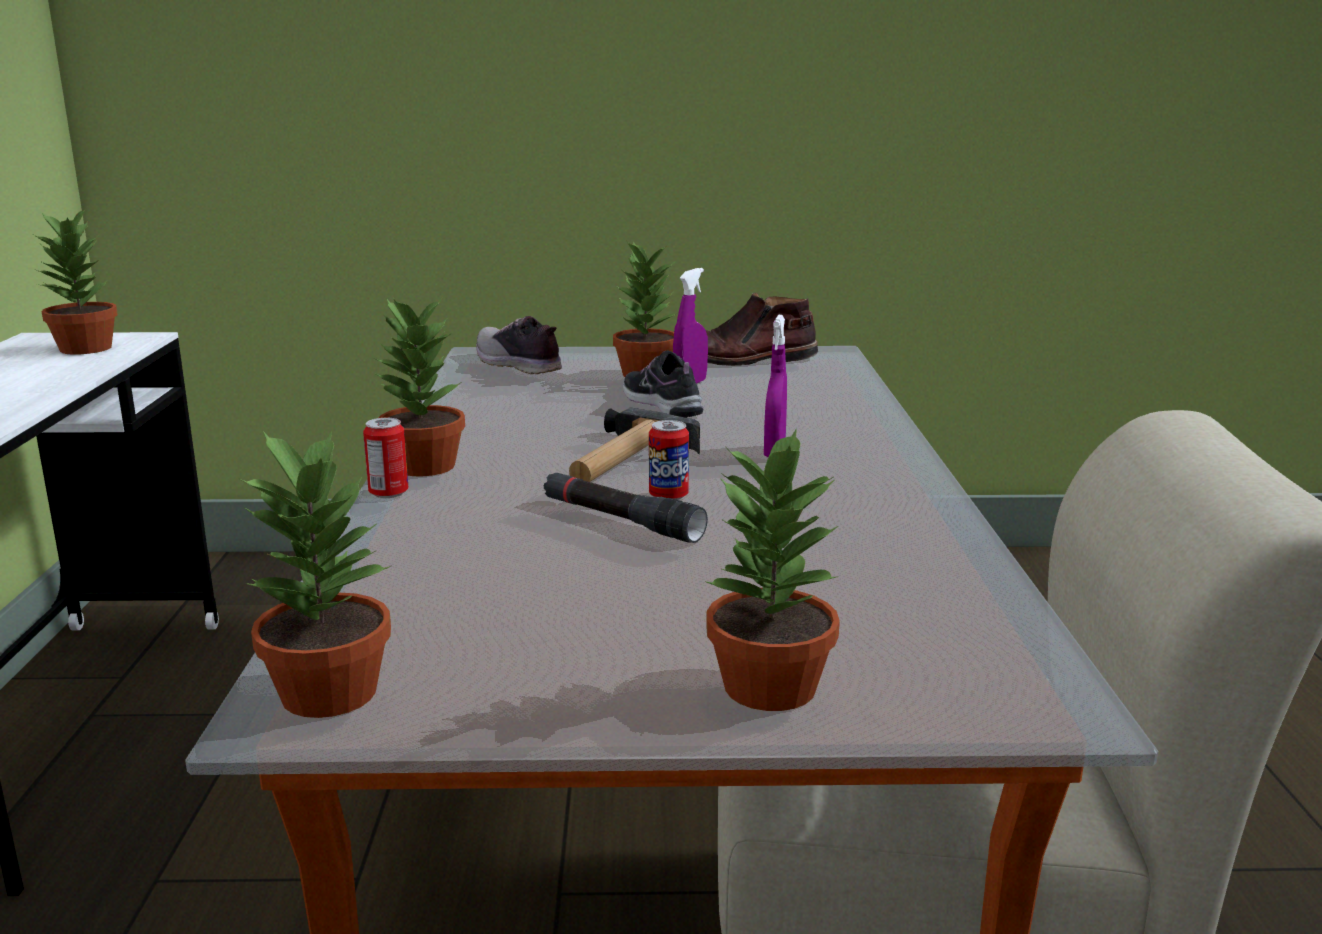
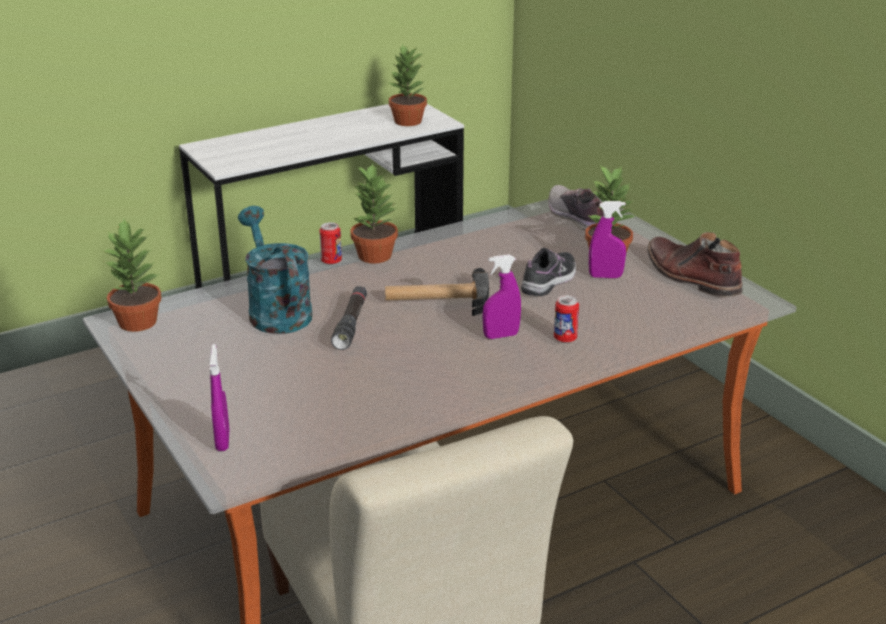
camera: 60 degrees right, 10 degrees up
(493, 561) = (276, 311): none -> turquoise watering can
(517, 364) = (575, 217): shoe -> shoe turned 45 degrees counterclockwise
(668, 496) = (396, 326): can -> can (565, 338)
(767, 688) = (201, 405): potted plant -> none
(920, 692) = (222, 441): none -> purple spray bottle

